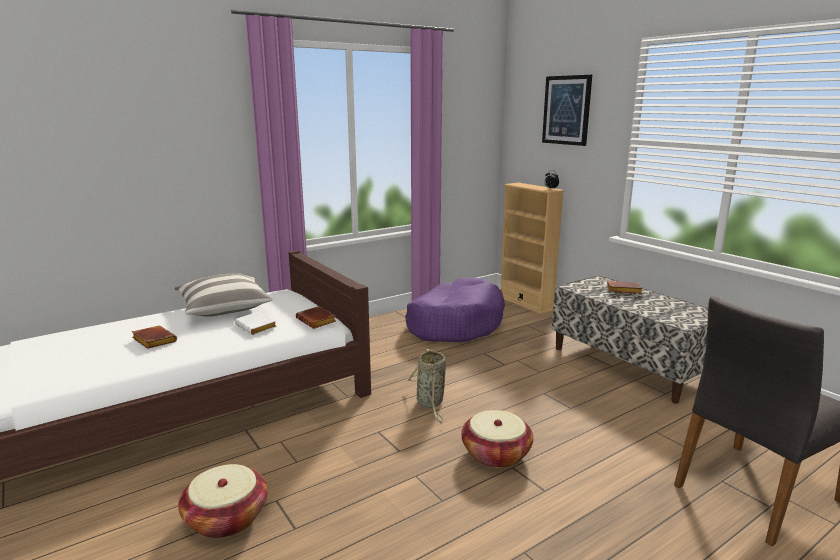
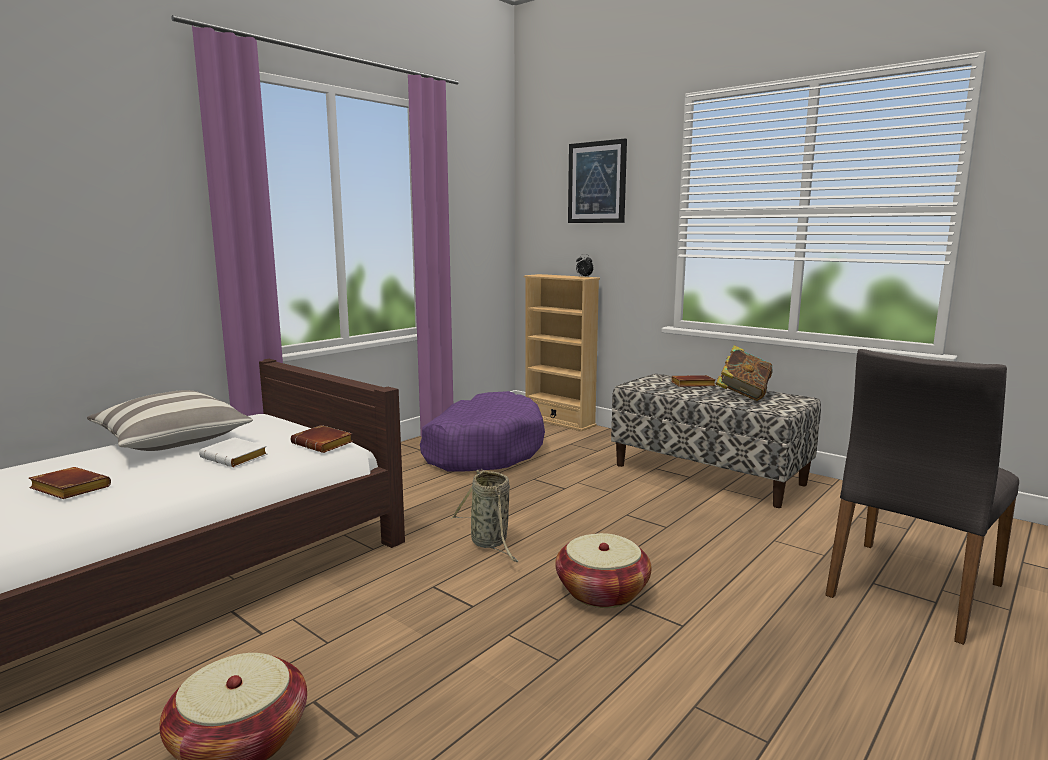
camera: 15 degrees left, 5 degrees down
(661, 304) = (743, 395): none -> book

